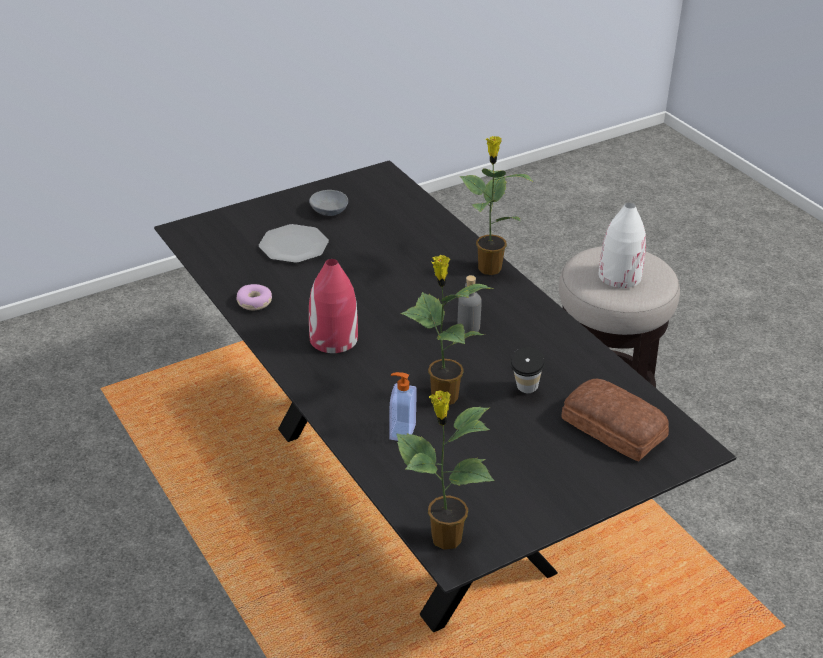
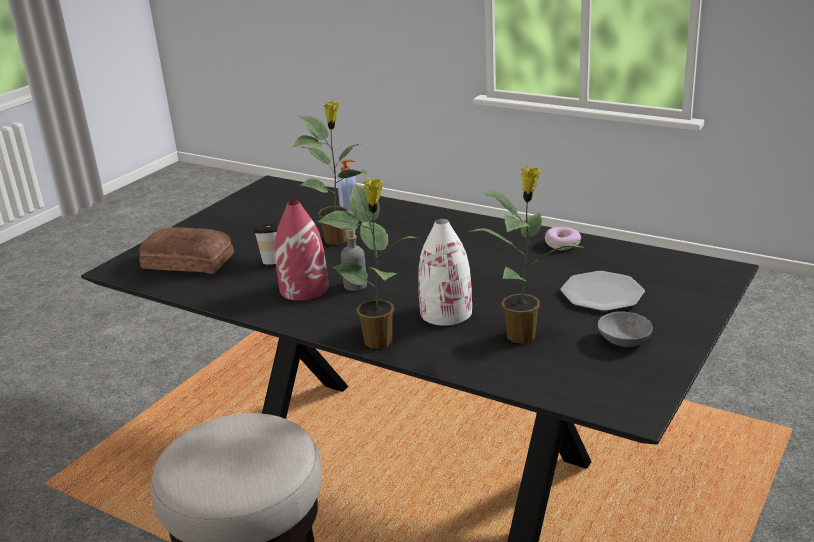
camera: 155 degrees right, 10 degrees down
(333, 339) = (462, 243): red vase -> red vase (304, 289)
(444, 538) = (281, 188): potted plant -> potted plant (522, 335)
(619, 276) = (233, 443): white vase -> white vase (446, 312)

